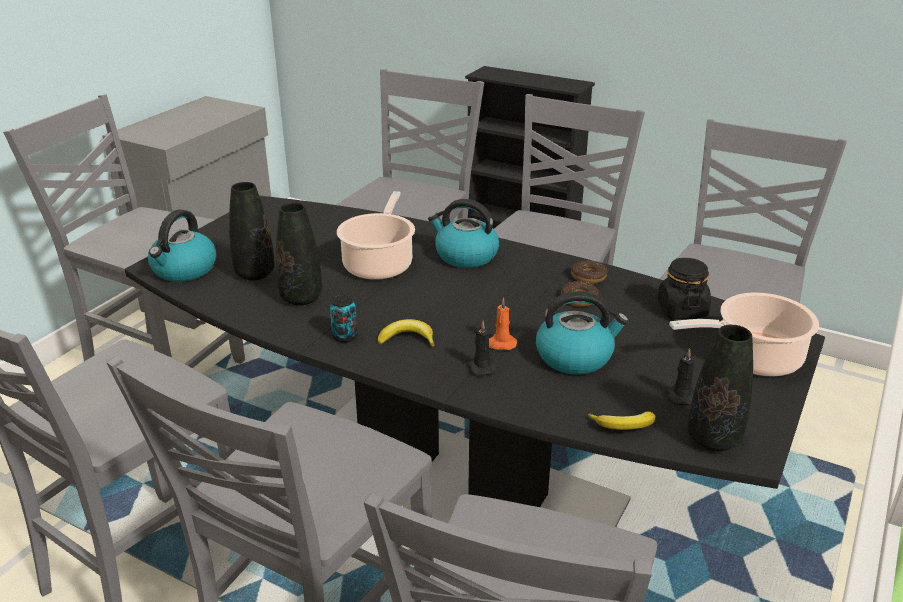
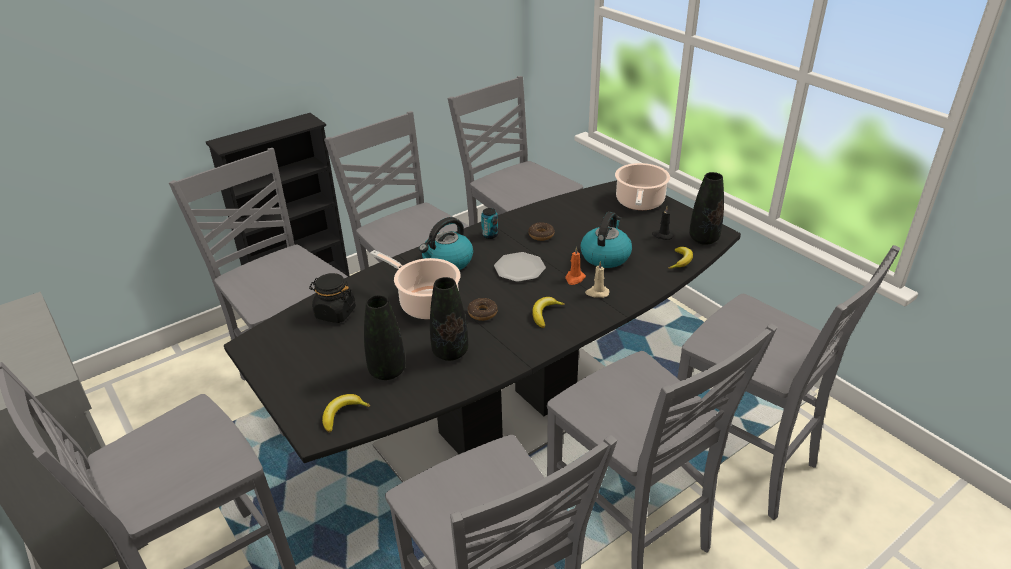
camera: 65 degrees left, 5 degrees up
(184, 270) = (343, 414): kettle -> banana
(345, 337) = (523, 341): can -> can (490, 235)
(481, 367) = (597, 293): black candle -> beige candle
(489, 301) = (519, 269): none -> plate
(588, 277) = (516, 224): donut -> donut (482, 313)
(681, 310) = (578, 206): black jar -> black jar (335, 313)

